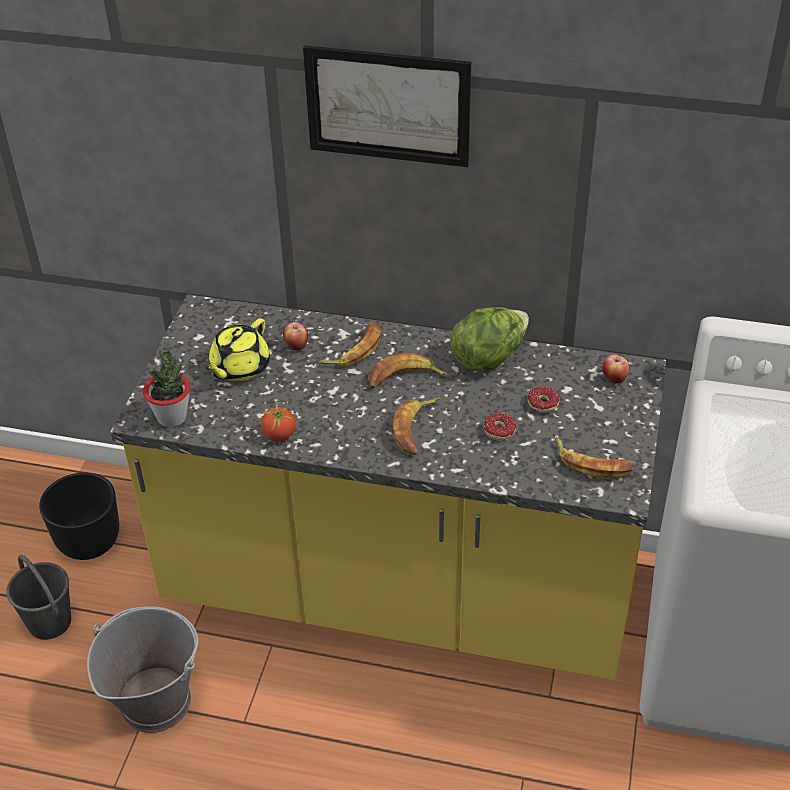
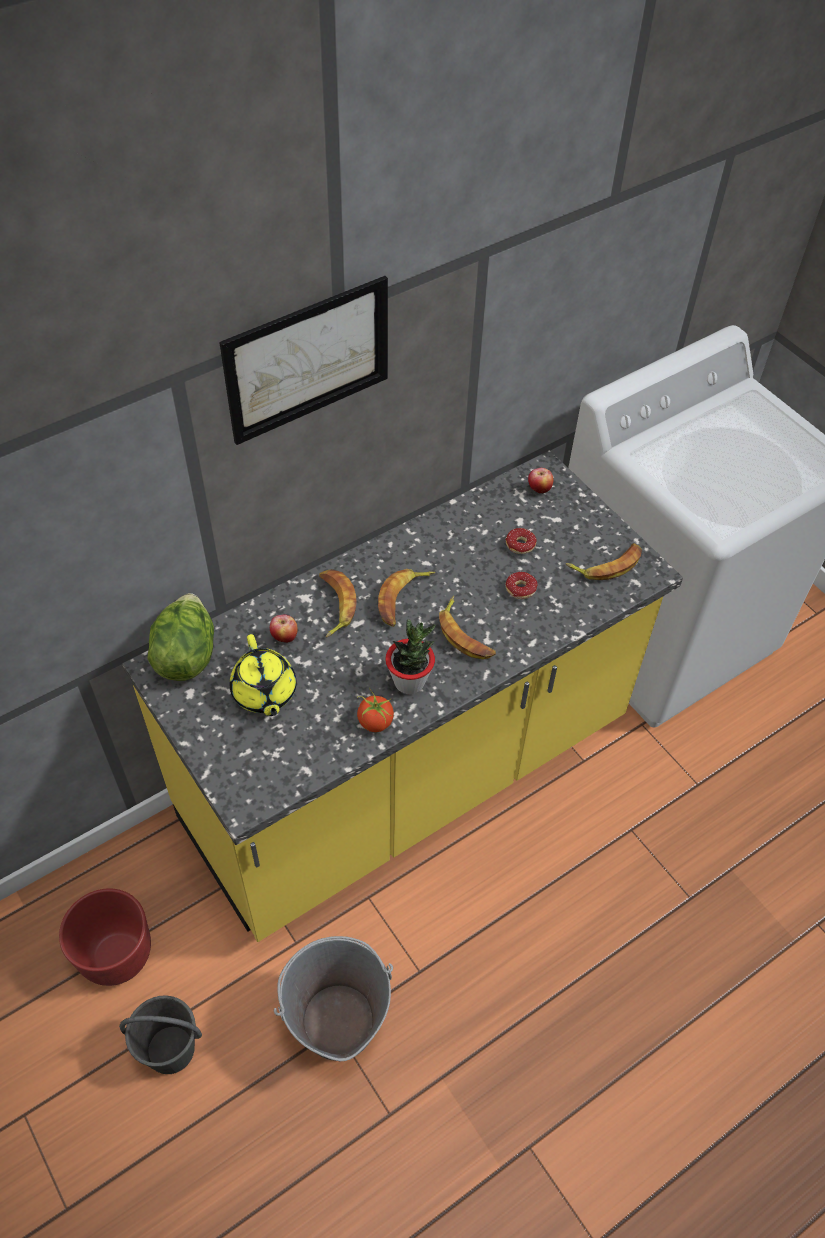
camera: 50 degrees left, 10 degrees up
(88, 543) = (116, 957): black planter -> red planter
(172, 417) = (270, 780): potted plant -> potted plant (409, 682)
(489, 357) = (438, 536): lettuce -> lettuce (186, 655)

